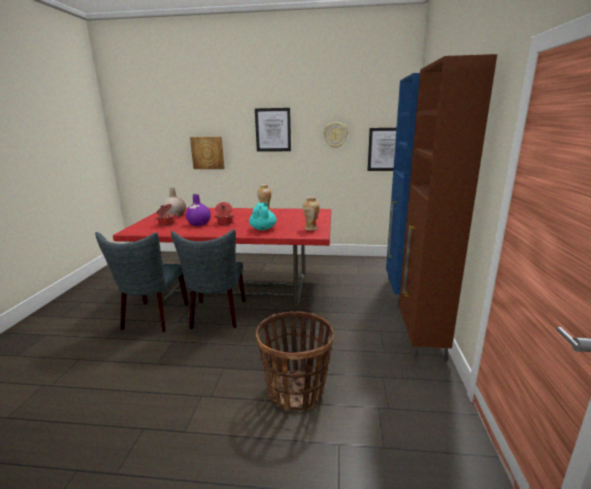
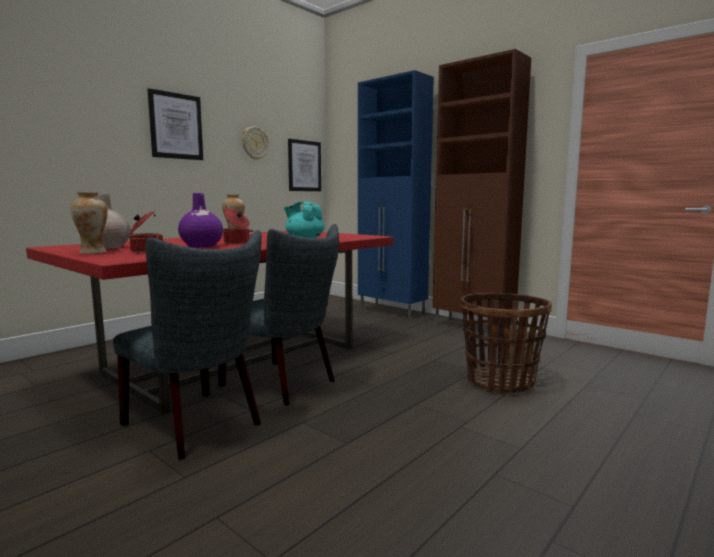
camera: 55 degrees left, 10 degrees down
(207, 153) = (59, 153): picture -> none
(311, 229) = (348, 235): vase -> vase (93, 253)

